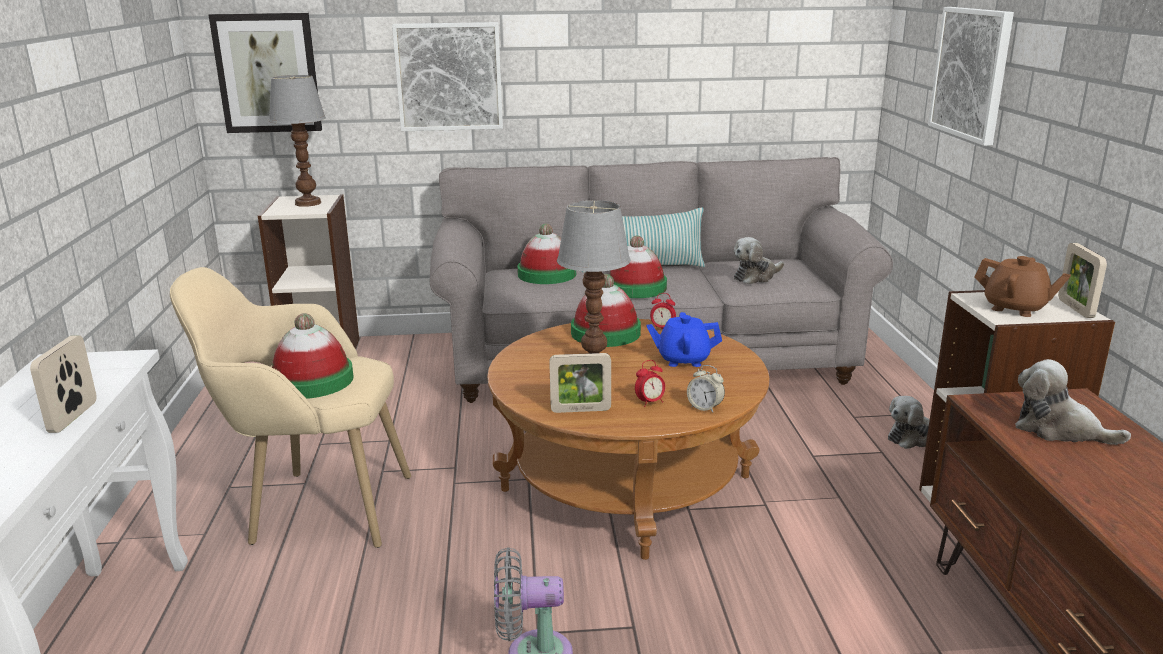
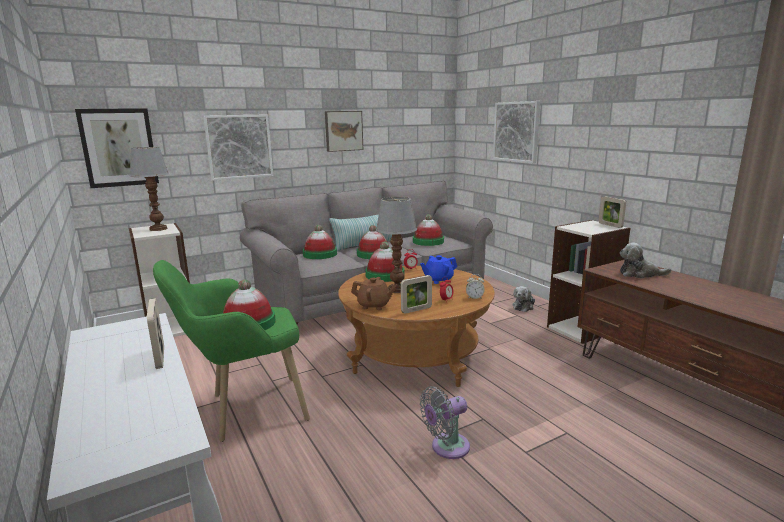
camera: 25 degrees left, 5 degrees down
(311, 508) = (244, 411): beige armchair -> green armchair
(639, 52) = (343, 131): none -> picture
(756, 277) = (428, 241): plush toy -> hat
(1015, 308) = (589, 228): brown teapot -> brown teapot (374, 305)

